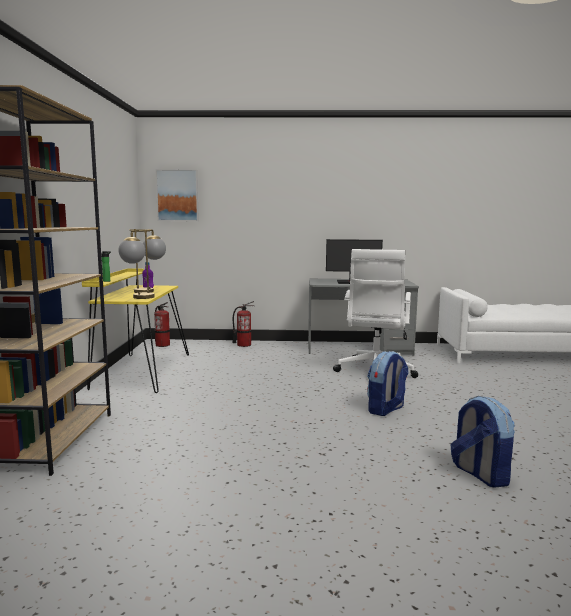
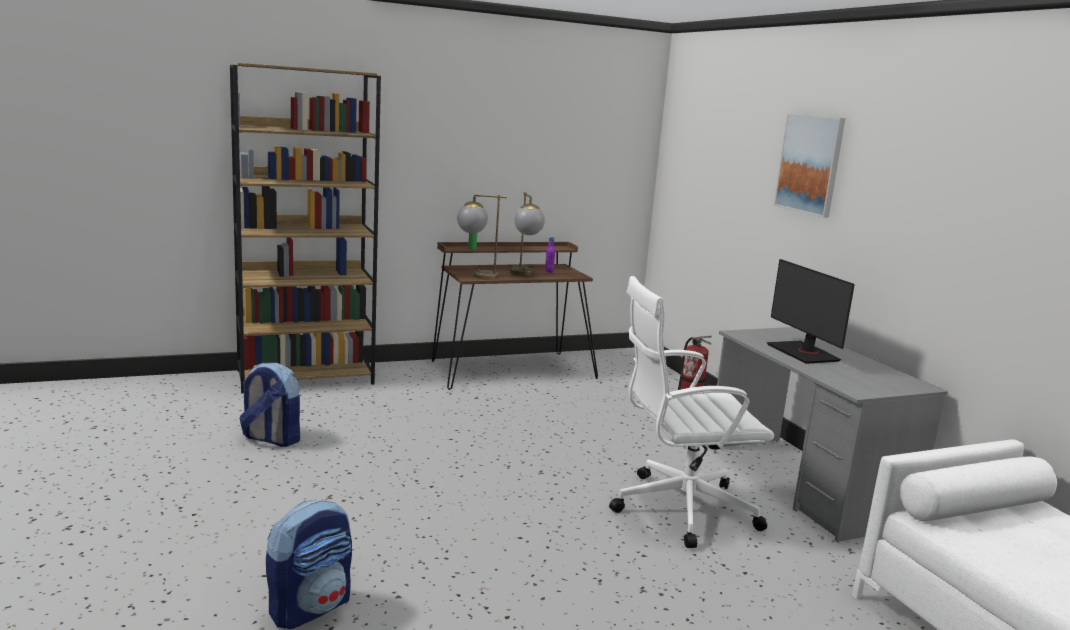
camera: 65 degrees right, 5 degrees up
(140, 371) = (510, 369): yellow desk -> brown desk
(162, 345) = (622, 359): fire extinguisher -> none
(177, 195) = (687, 150): picture -> picture (810, 164)
(386, 410) = (503, 528): backpack -> backpack (271, 439)

